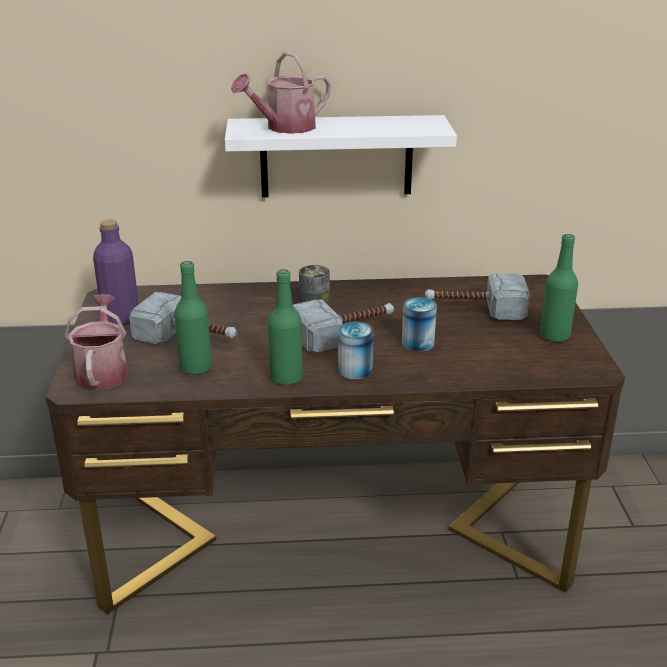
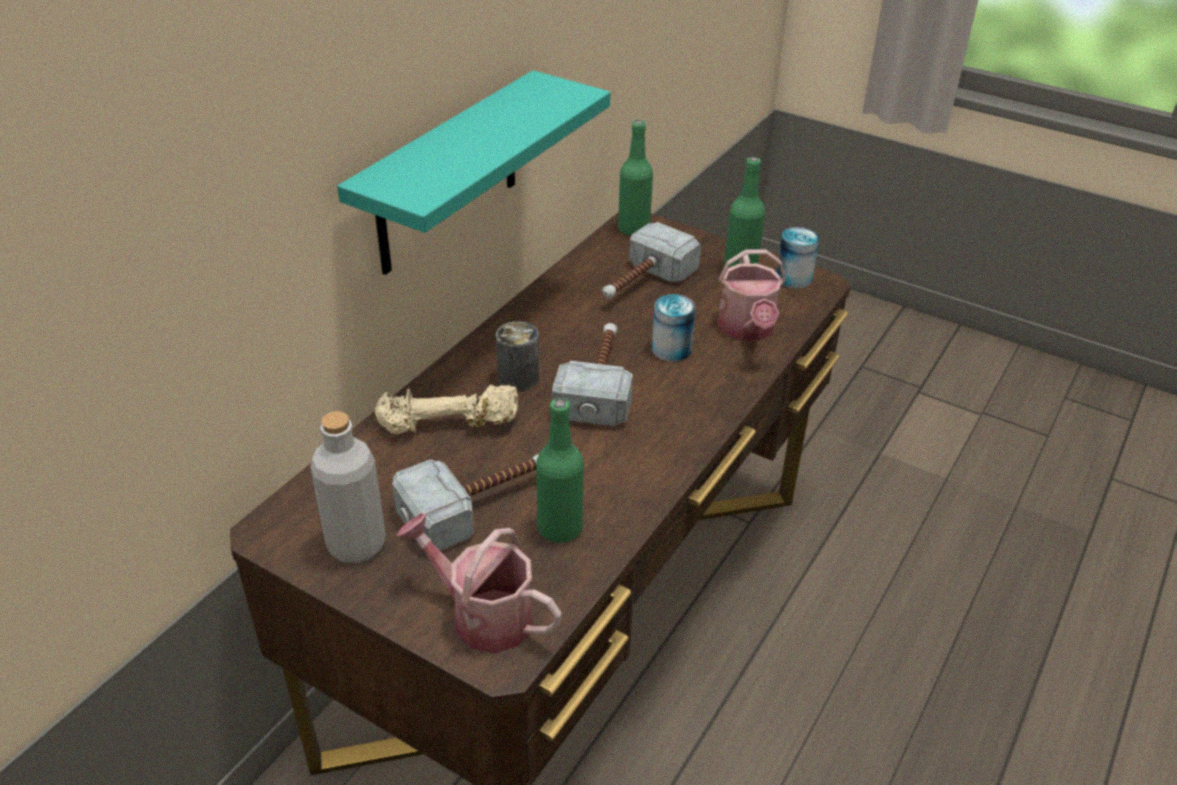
camera: 55 degrees left, 10 degrees up
(121, 319) = (356, 544): purple bottle -> grey bottle
(244, 305) = (448, 426): none -> beige dumbbell
(285, 128) = (442, 165): watering can -> watering can (748, 330)
(286, 378) = (652, 468): green bottle -> green bottle (633, 229)
(336, 156) = (447, 175): white shelf -> turquoise shelf
(355, 370) = (683, 414): can -> can (794, 278)

